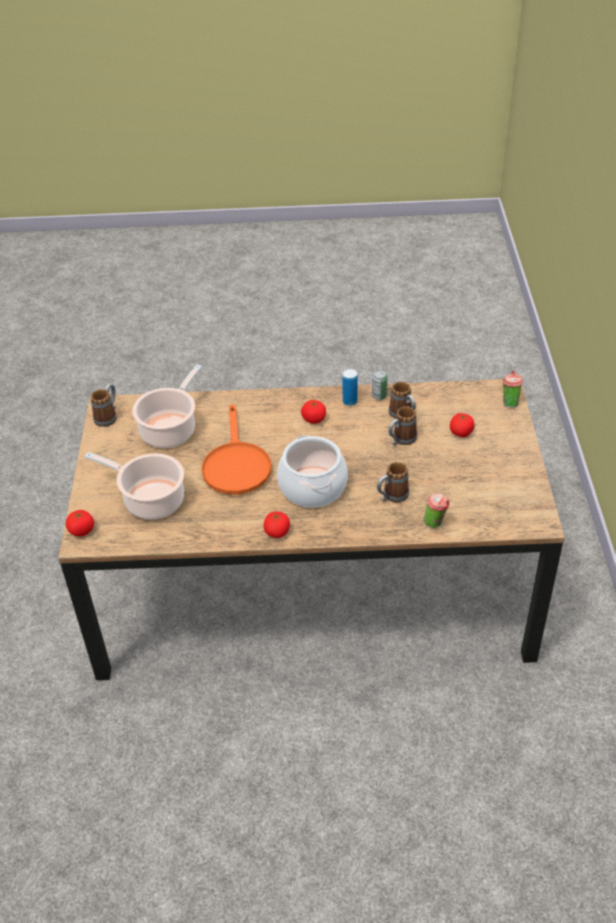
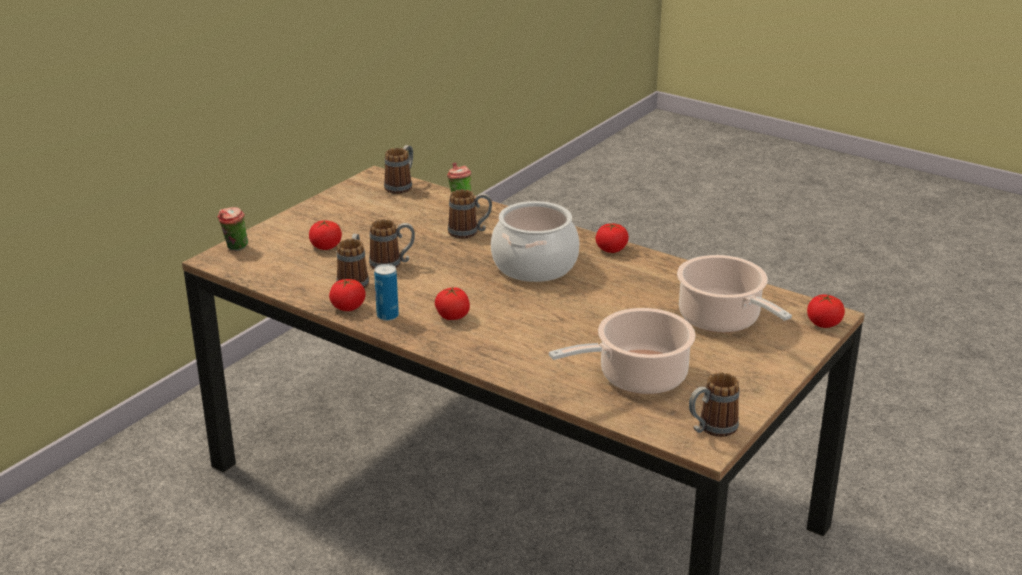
camera: 145 degrees left, 15 degrees down
(236, 464) = (593, 312): orange frying pan -> none
(379, 396) = (348, 307): can -> tomato
(506, 522) = (401, 186): none -> mug

